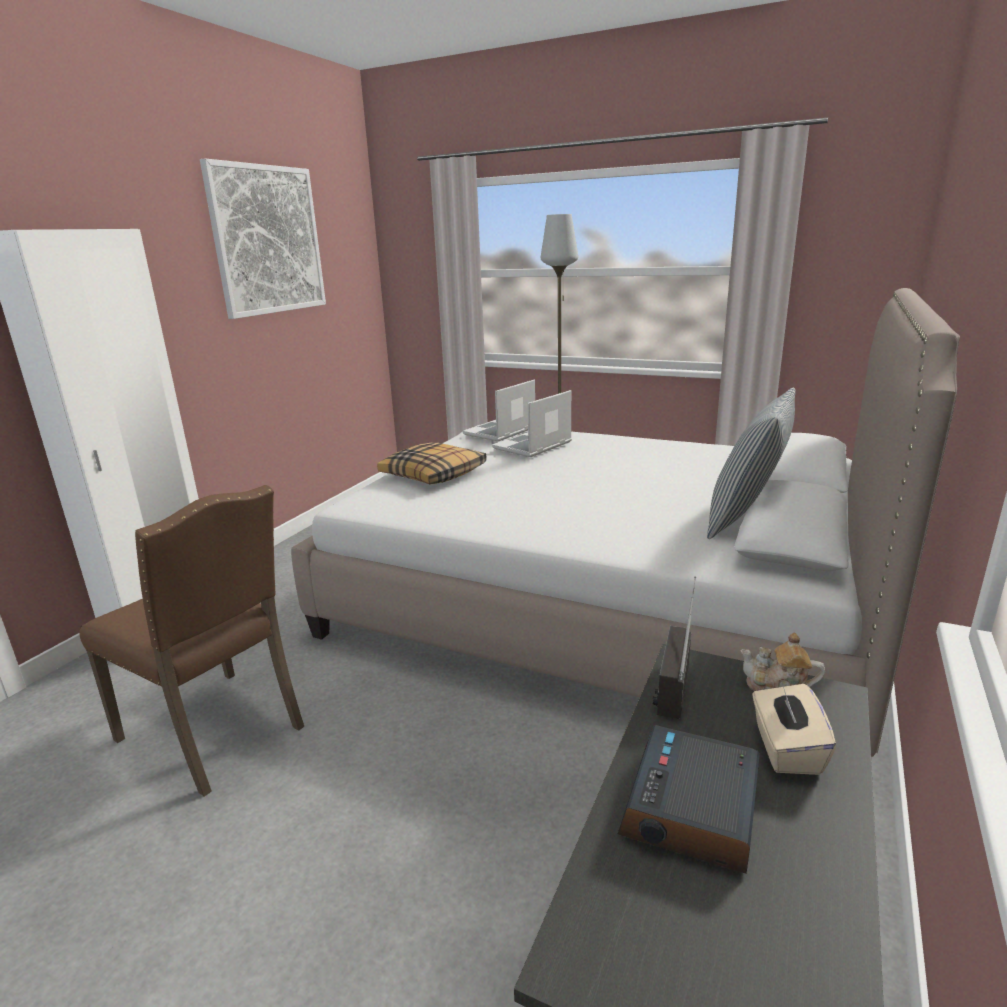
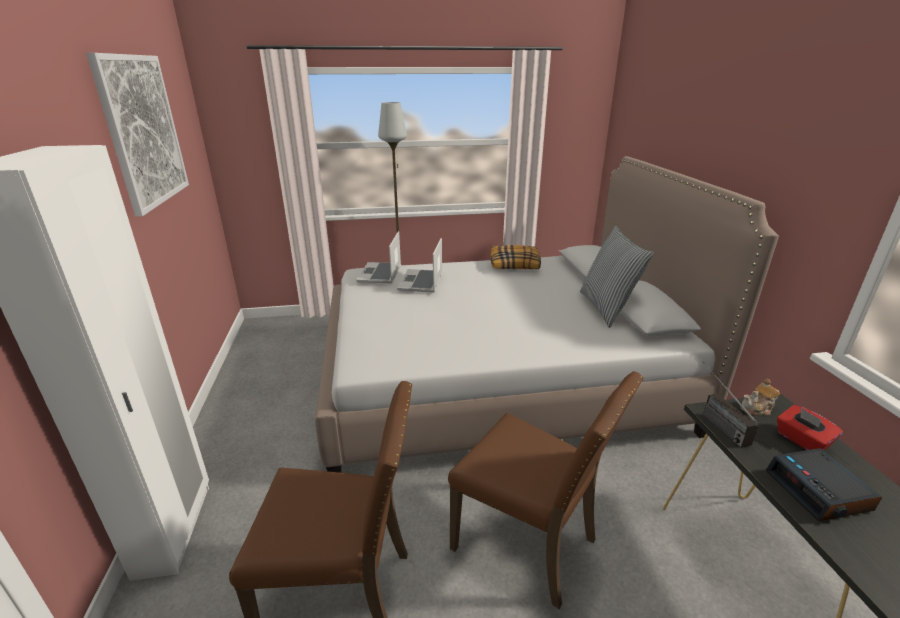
camera: 35 degrees left, 5 degrees up
(430, 778) = (528, 543): none -> brown chair
(434, 475) = (384, 323): pillow -> pillow (515, 264)
(786, 749) = (801, 440): beige tissue box -> red tissue box

